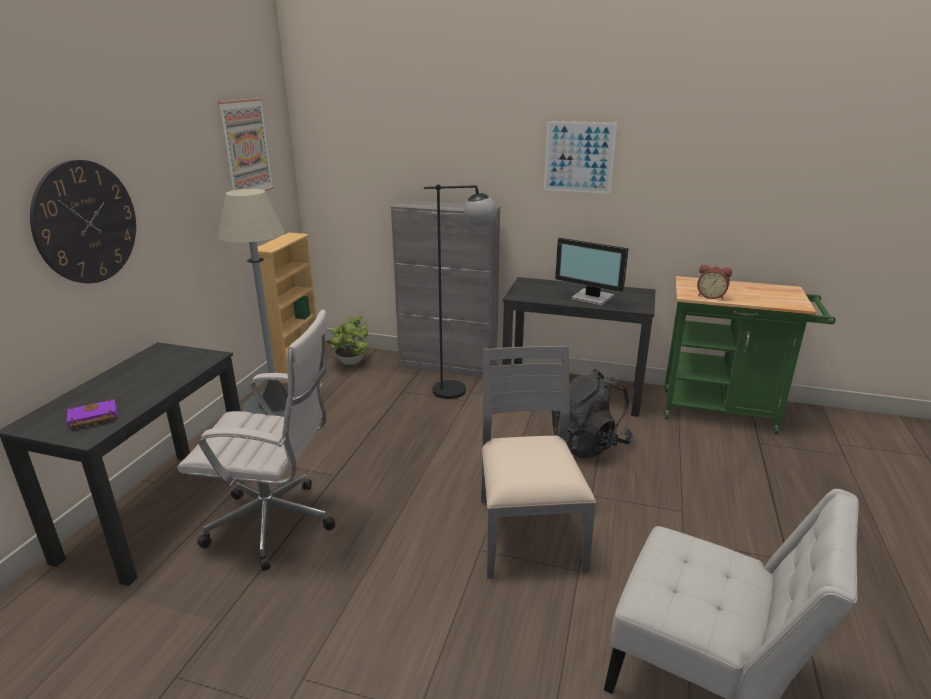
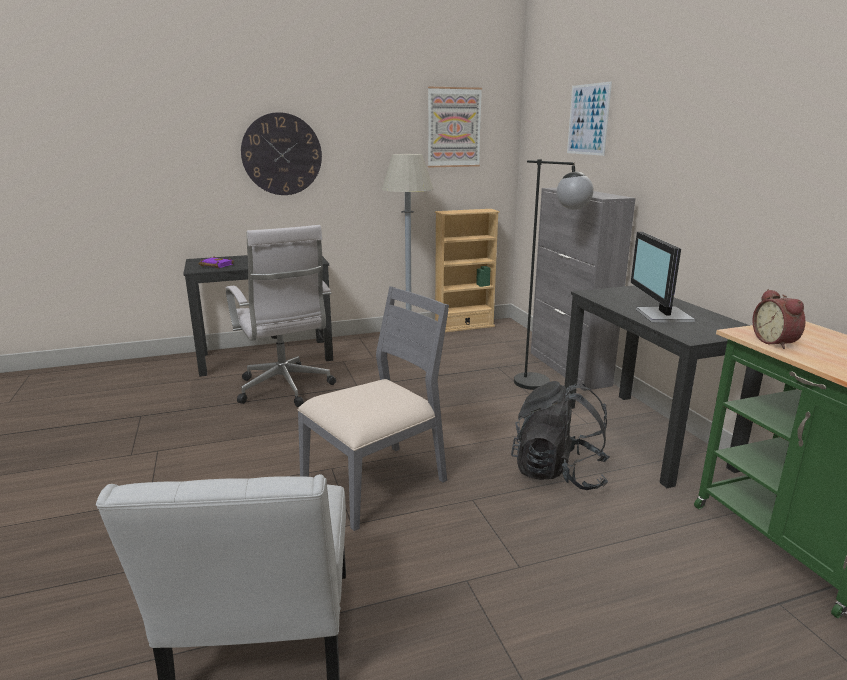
camera: 55 degrees right, 5 degrees down
(350, 363) = (502, 337): potted plant -> none
(579, 157) = (713, 139): picture -> picture (588, 119)

